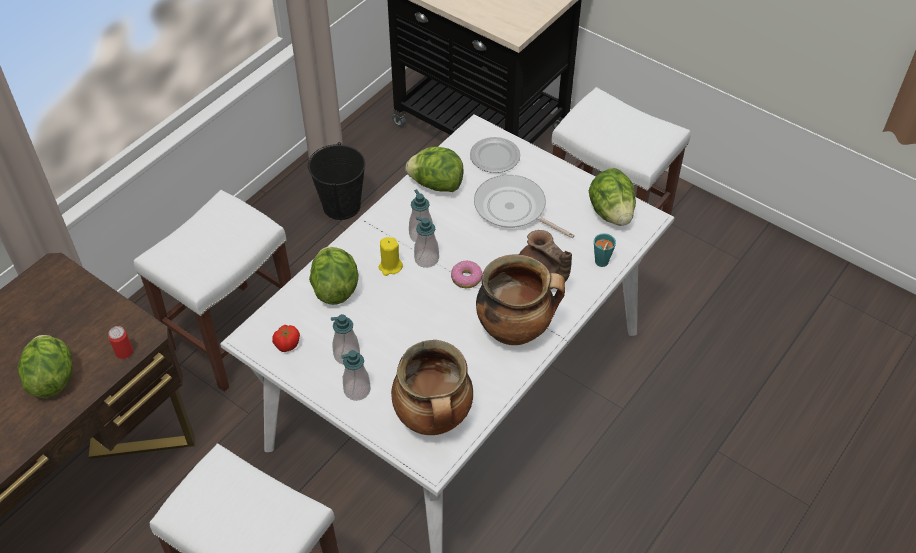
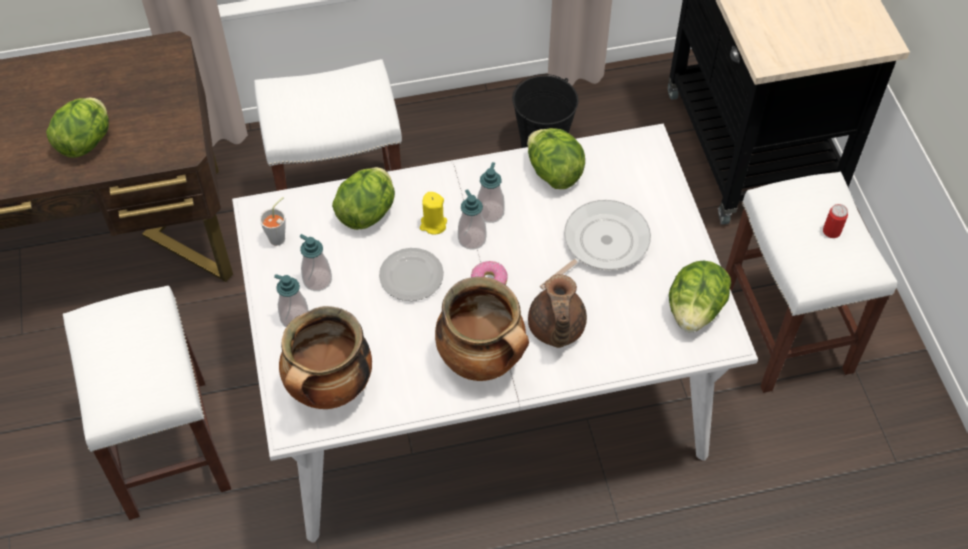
camera: 40 degrees right, 5 degrees up
(124, 352) = (154, 156): can -> can (831, 231)
(287, 344) = (280, 236): tomato -> grey cup
(495, 157) = (638, 180): plate -> plate (412, 276)
(513, 209) = (601, 244): frying pan -> frying pan turned 60 degrees clockwise
(600, 264) = (629, 354): turquoise cup -> none

